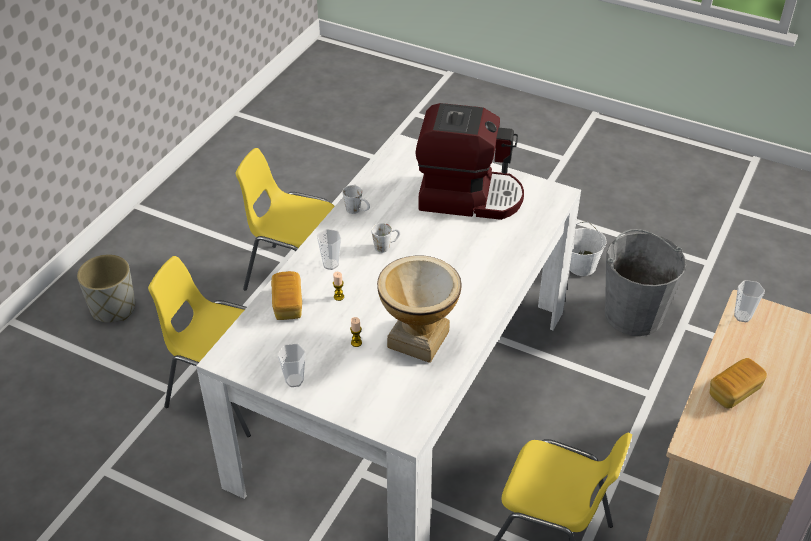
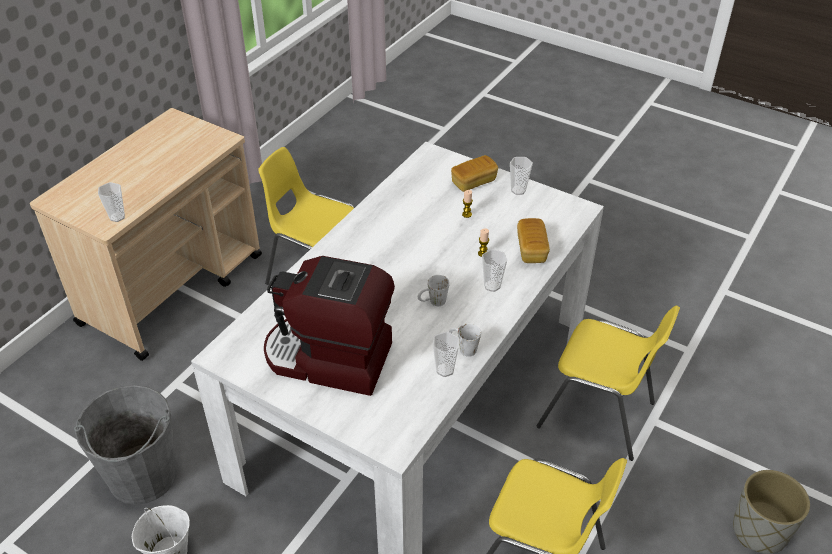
camera: 175 degrees left, 0 degrees up
(371, 194) = (445, 370): none -> cup
(418, 339) = (412, 214): vase -> none
(734, 392) = (169, 166): bread -> bread (473, 182)

